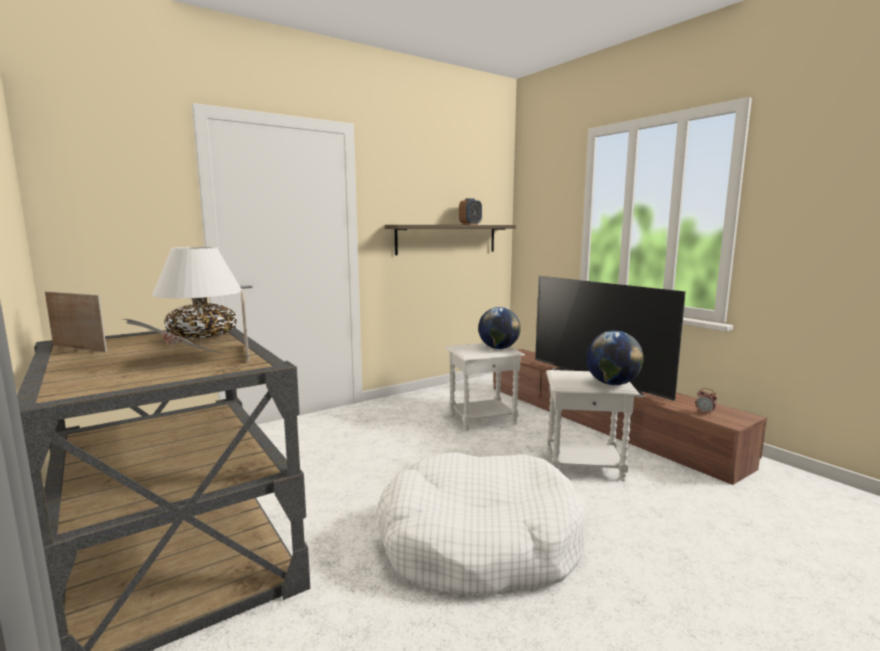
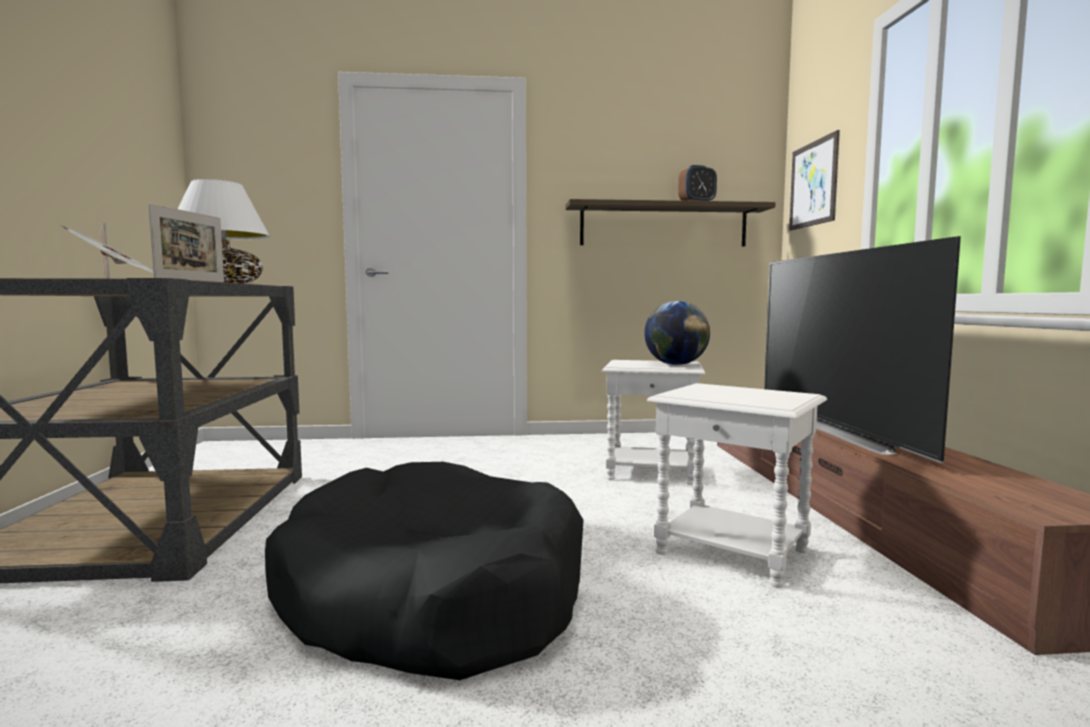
camera: 30 degrees right, 5 degrees down
(480, 542) = (429, 596): white dog bed -> black dog bed
(540, 216) = (813, 184): none -> picture
(612, 383) = (765, 400): globe -> none
(705, 412) = (999, 490): alarm clock -> none

